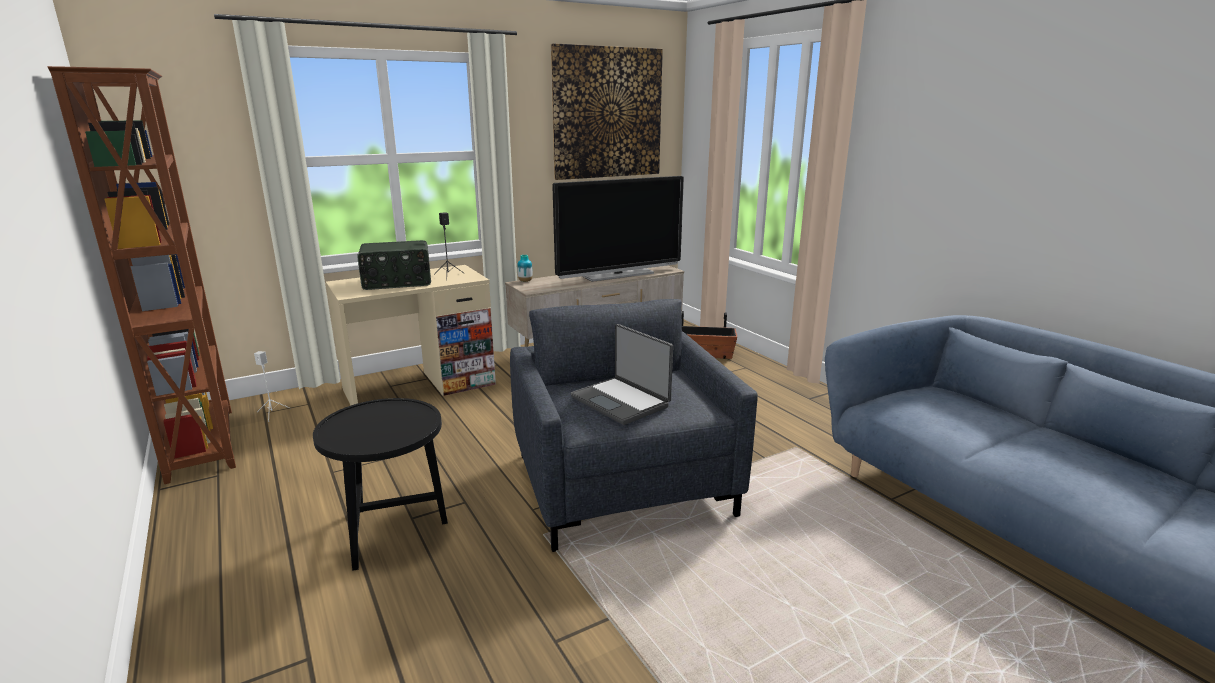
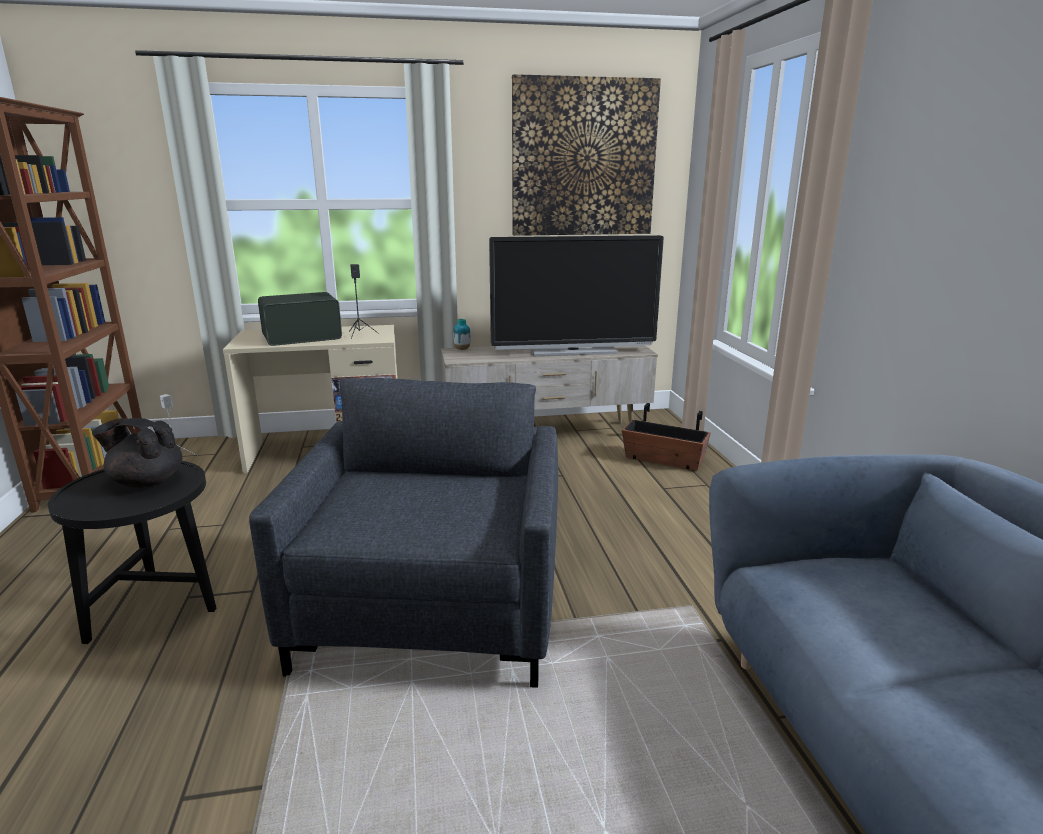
camera: 20 degrees right, 0 degrees up
(386, 418) = (146, 481): none -> black teapot
(397, 282) = (302, 337): radio -> radio turned 150 degrees clockwise
(621, 401) = (397, 506): laptop -> none

